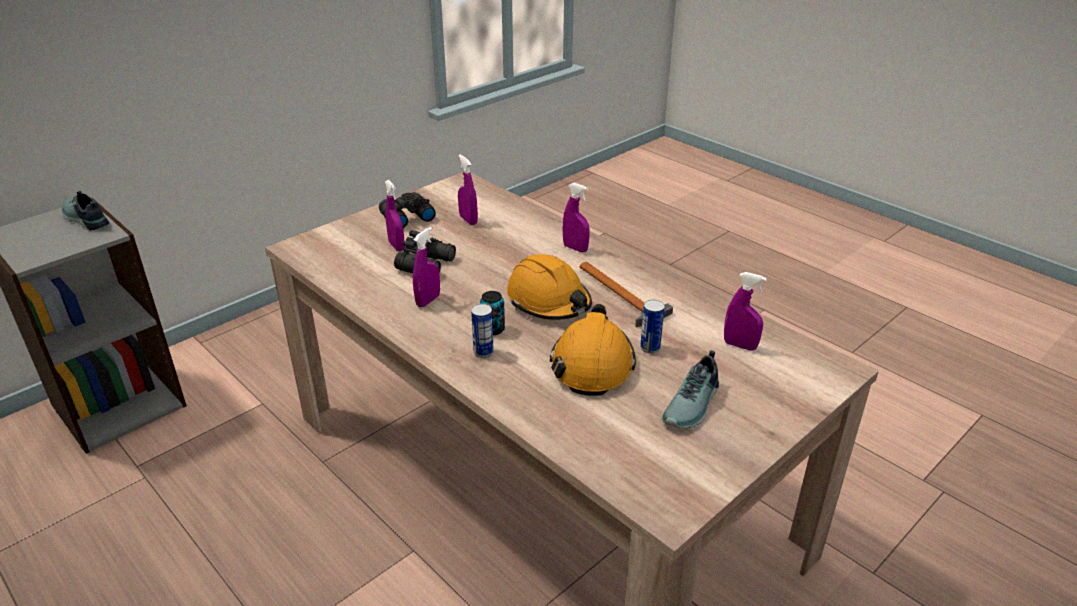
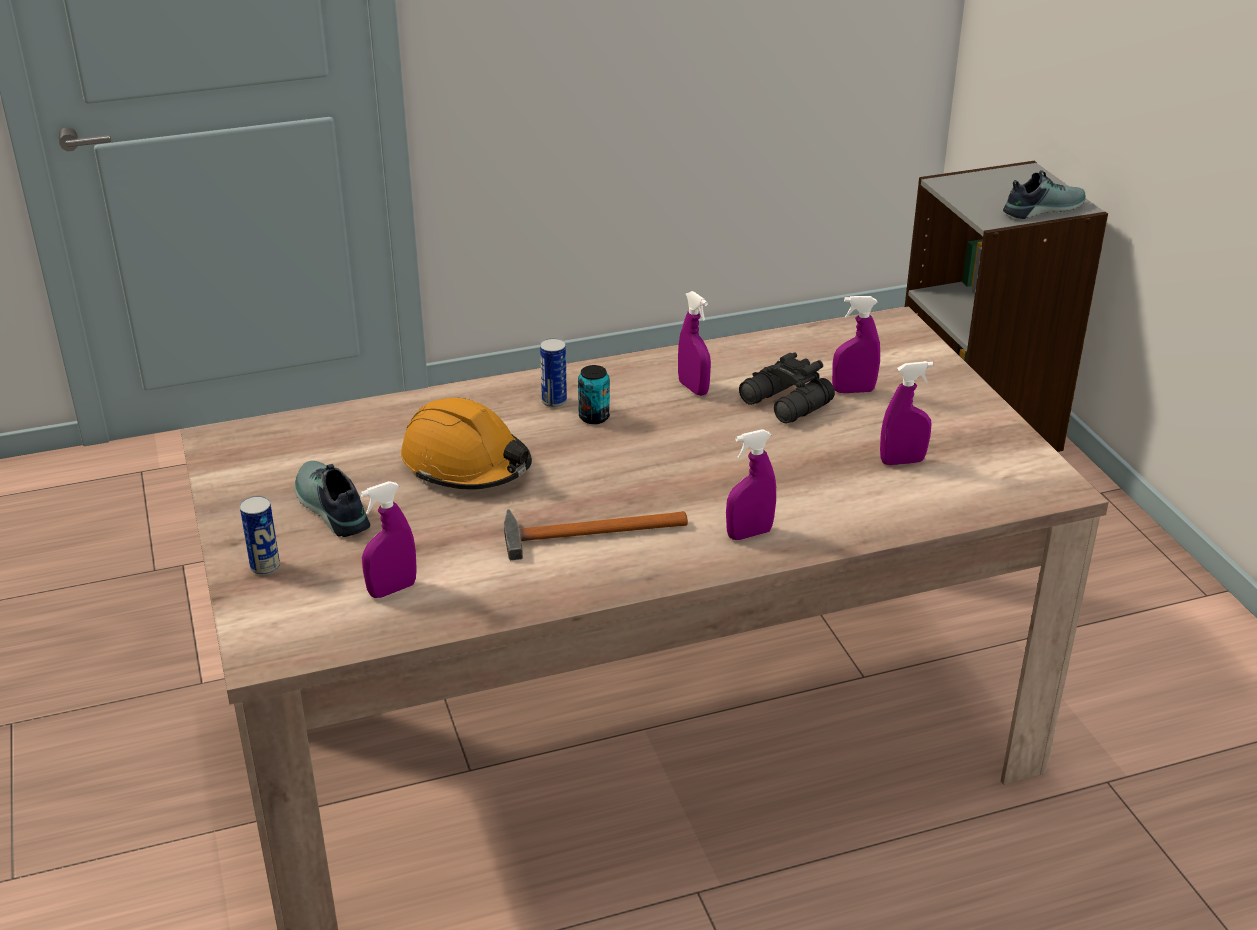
camera: 115 degrees right, 0 degrees up
(406, 217) = (941, 412): black binoculars -> none
(549, 301) = (622, 471): orange hard hat -> none
(650, 348) = (456, 515): can -> can (265, 566)

